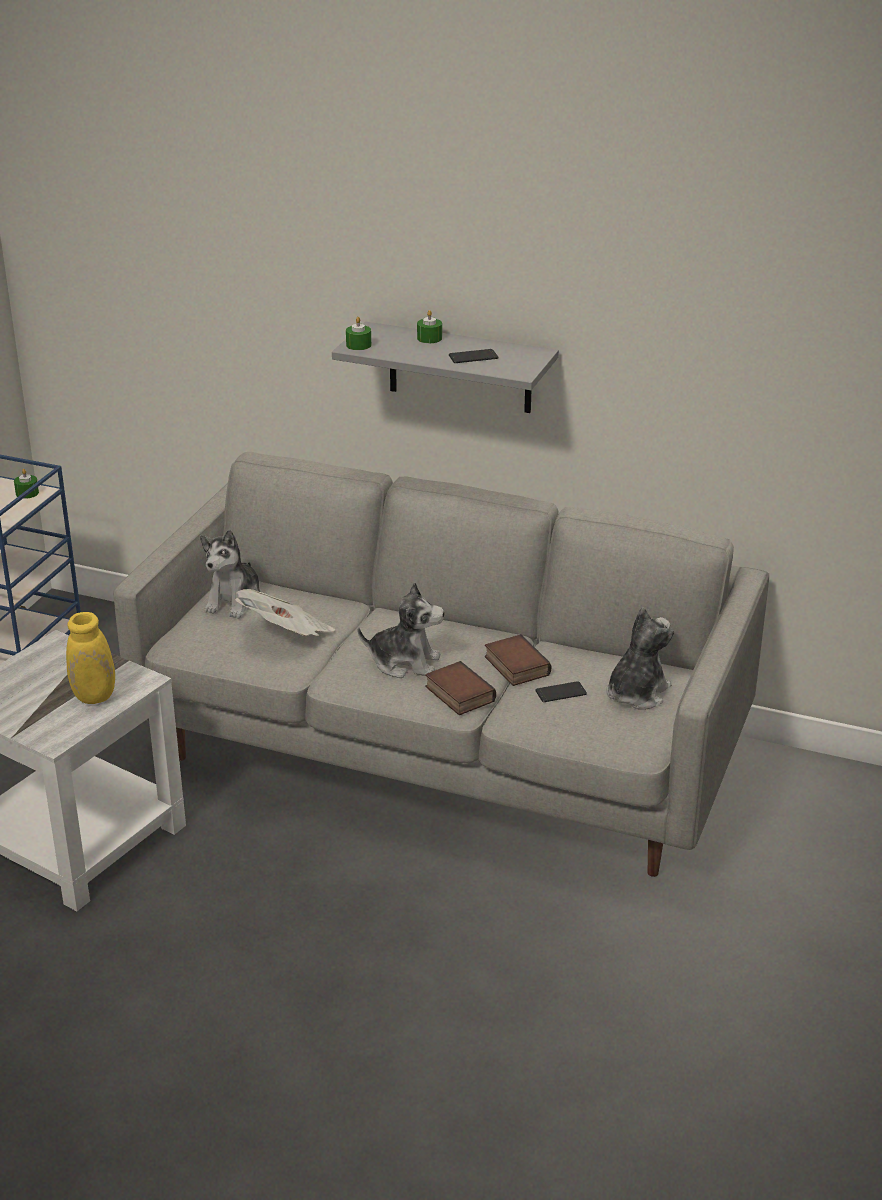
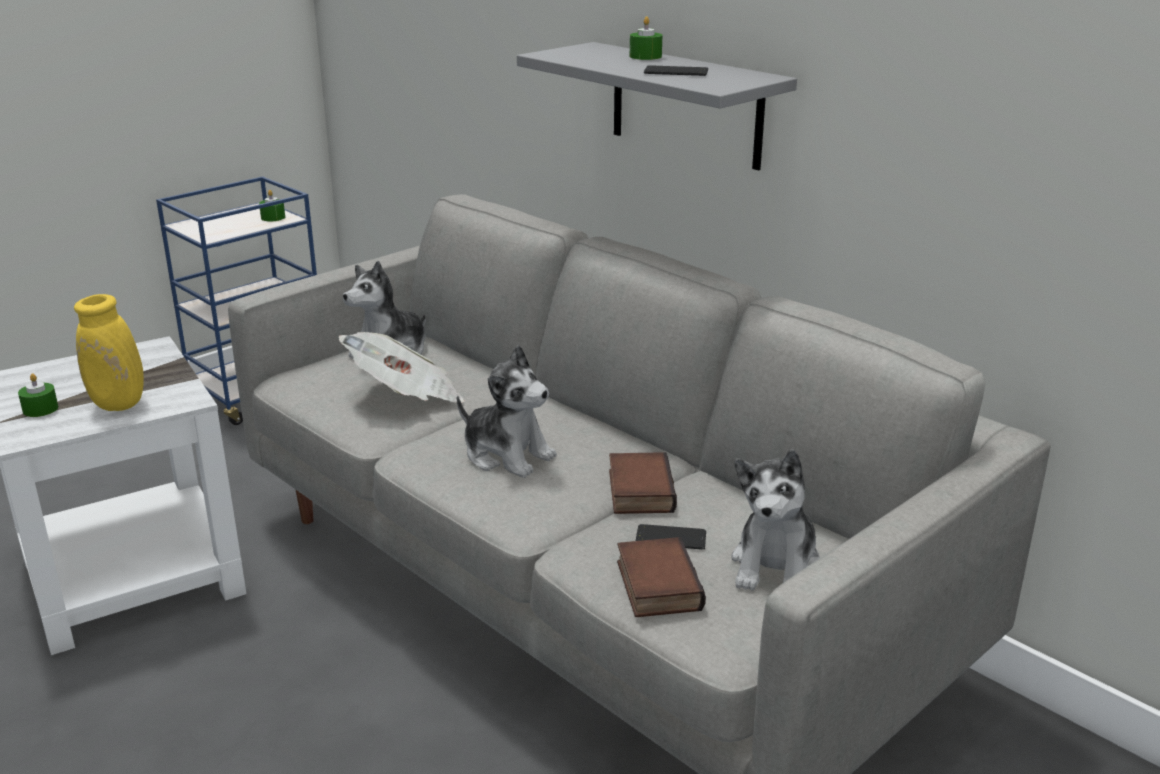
camera: 25 degrees right, 5 degrees down
(358, 345) = (554, 53): green candle -> green candle (40, 409)
(457, 694) = (535, 506): book -> book (655, 585)
(636, 693) = (776, 566): plush toy -> plush toy turned 135 degrees clockwise

